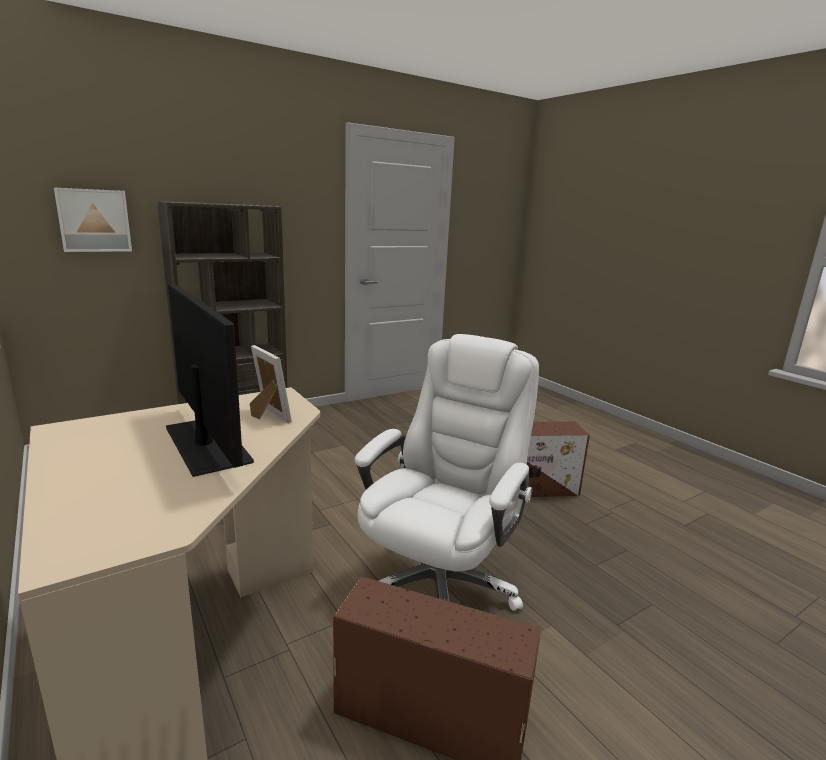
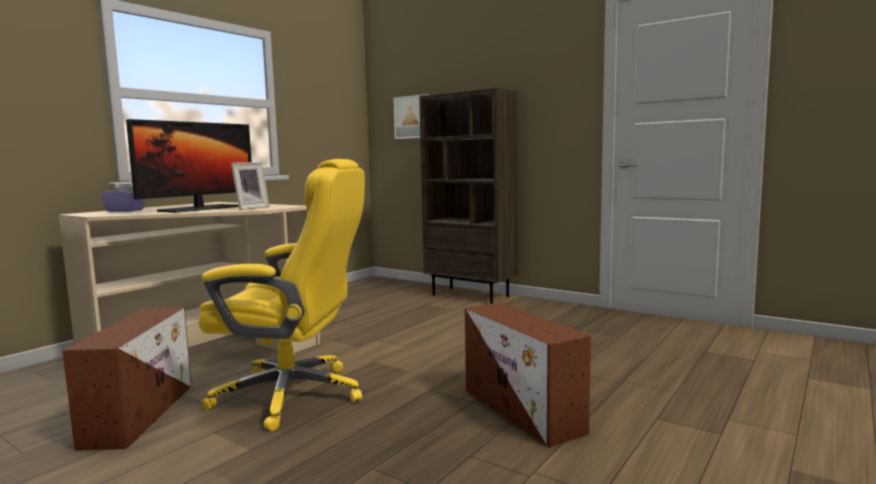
camera: 70 degrees right, 10 degrees down
(108, 506) = (125, 211): none -> purple tissue box
(440, 585) = (293, 395): white office chair -> yellow office chair

